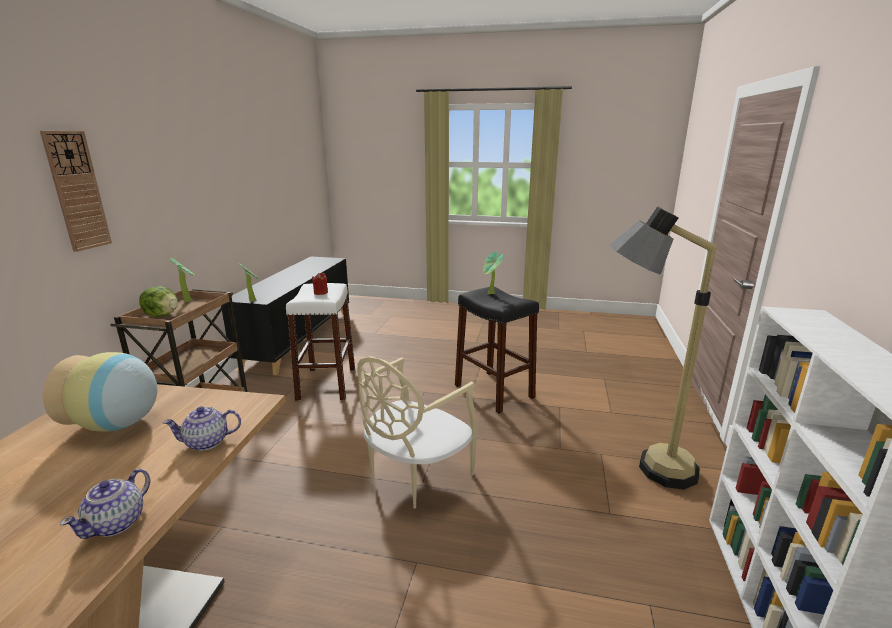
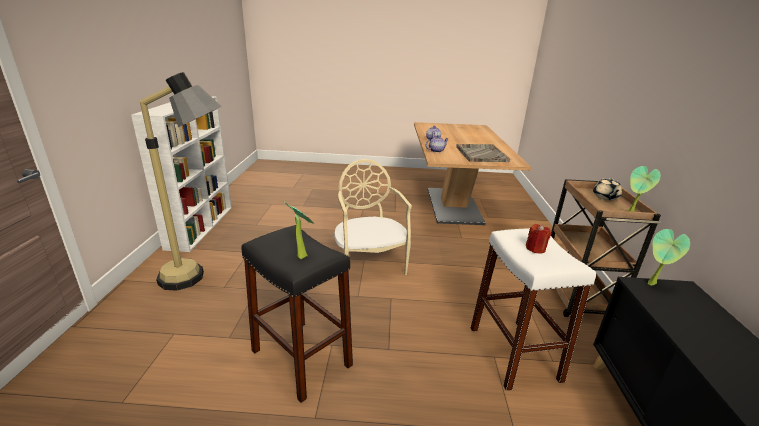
camera: 170 degrees right, 5 degrees up
(77, 191) = (655, 81): wall clock -> none
(118, 424) = (481, 154): vase -> grey tray
(163, 315) = (605, 197): lettuce -> beige teapot
(415, 476) = (369, 264): beige chair -> beige chair turned 45 degrees counterclockwise

